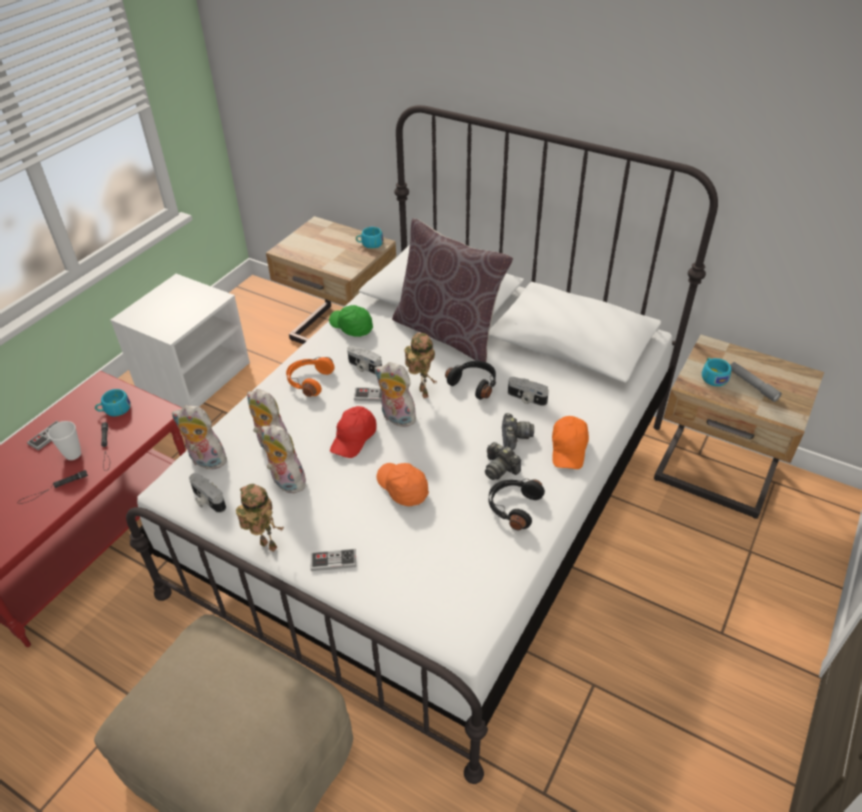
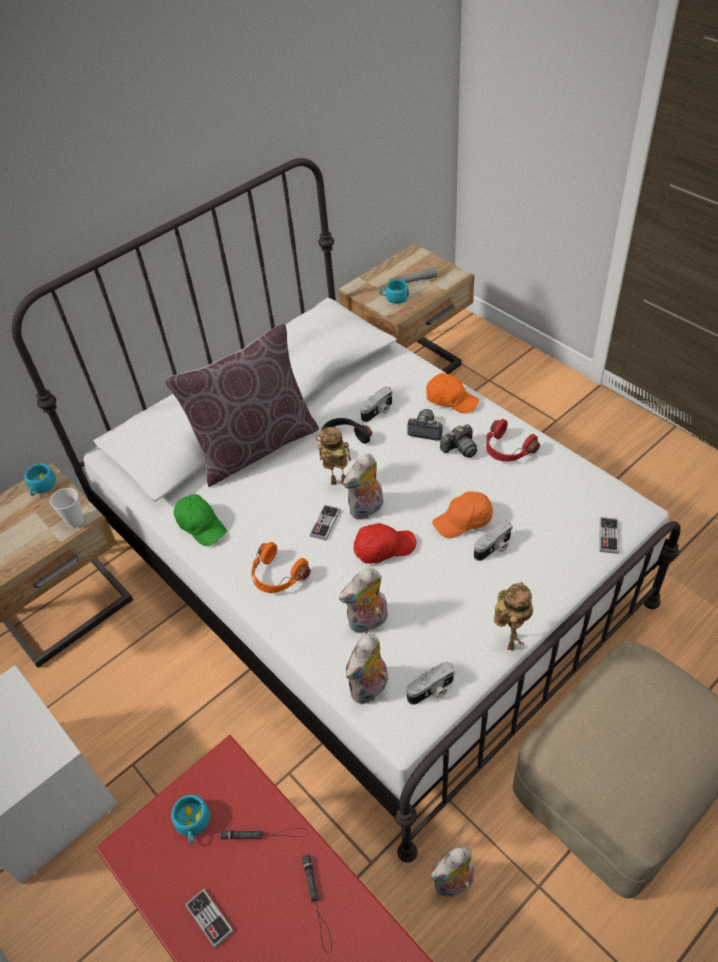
camera: 70 degrees left, 5 degrees up
(73, 454) = (261, 879): cup -> cup (75, 521)
(266, 547) = (510, 640): toy robot -> toy robot turned 150 degrees clockwise
(285, 481) = (426, 614): plush toy -> plush toy (454, 884)
(333, 561) = (539, 587): game controller -> game controller (608, 536)
(351, 327) = (201, 525): green cap -> green cap turned 105 degrees counterclockwise
(354, 438) = (383, 548): red cap -> red cap turned 60 degrees counterclockwise
(364, 367) = (277, 524): camera -> camera (494, 548)
(513, 507) = (507, 450): black headphones -> red headphones

